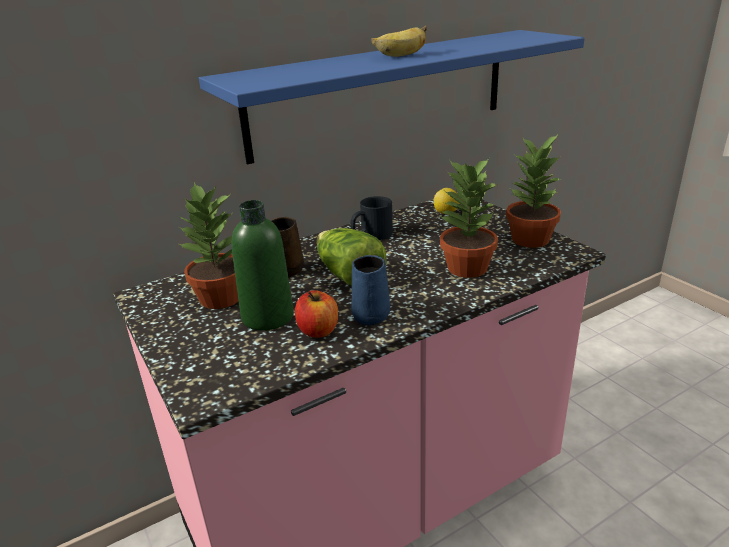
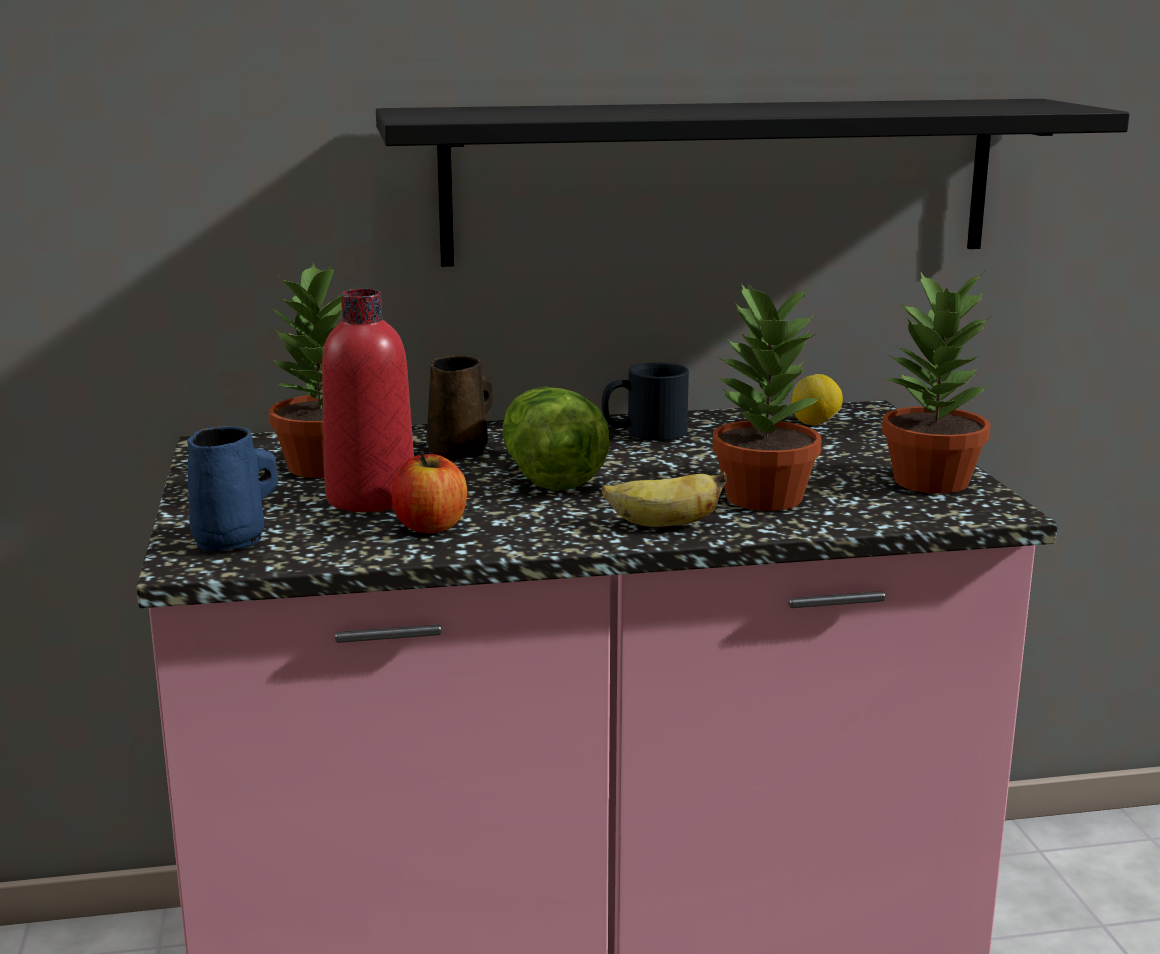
camera: 20 degrees right, 10 degrees down
(267, 317) = (371, 498): green bottle -> red bottle
(372, 315) = (534, 524): blue mug -> blue mug (233, 540)
(382, 93) = (720, 181): blue shelf -> black shelf
(401, 55) = (731, 109): banana -> banana (663, 525)

